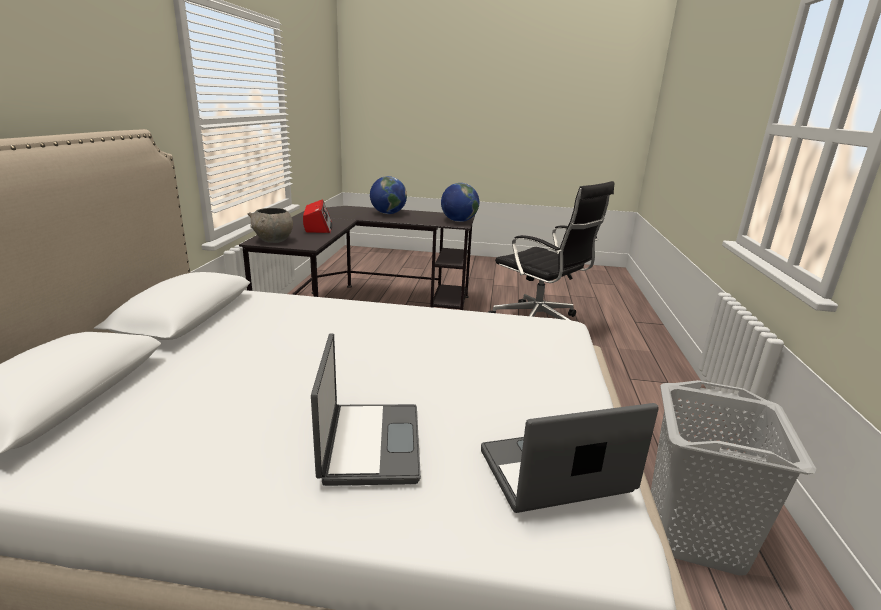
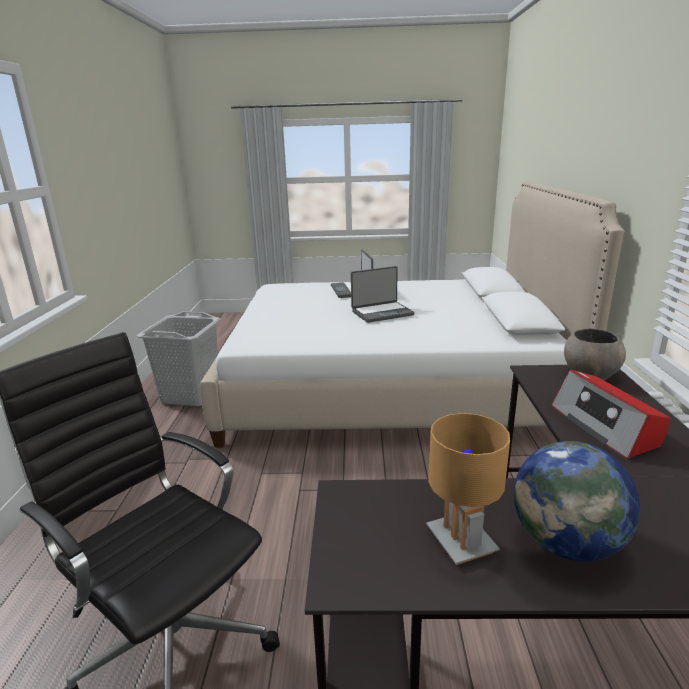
camera: 175 degrees right, 0 degrees up
(422, 216) = (460, 542): none -> brown table lamp
(458, 221) = (350, 521): globe -> none
(555, 473) = (284, 290): laptop -> laptop (382, 313)

